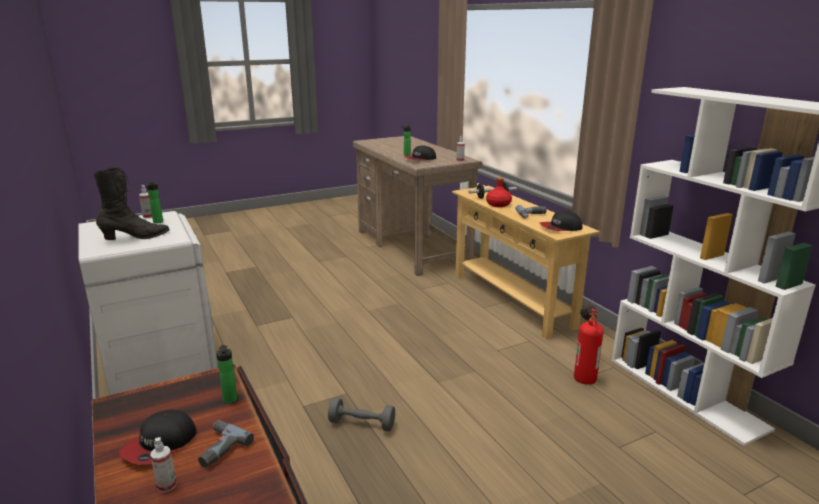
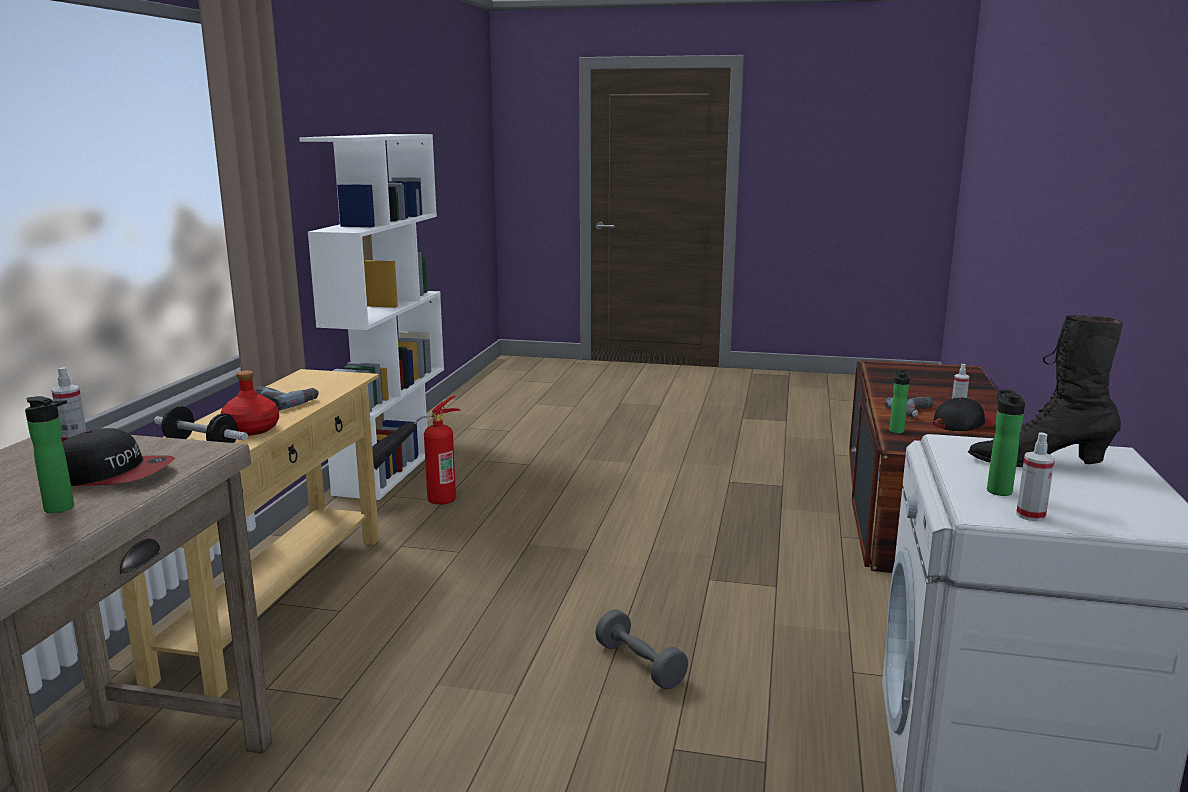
camera: 140 degrees left, 5 degrees down
(362, 424) = (723, 547): grey dumbbell -> grey dumbbell (640, 665)
(560, 228) = (324, 380): cap -> none

